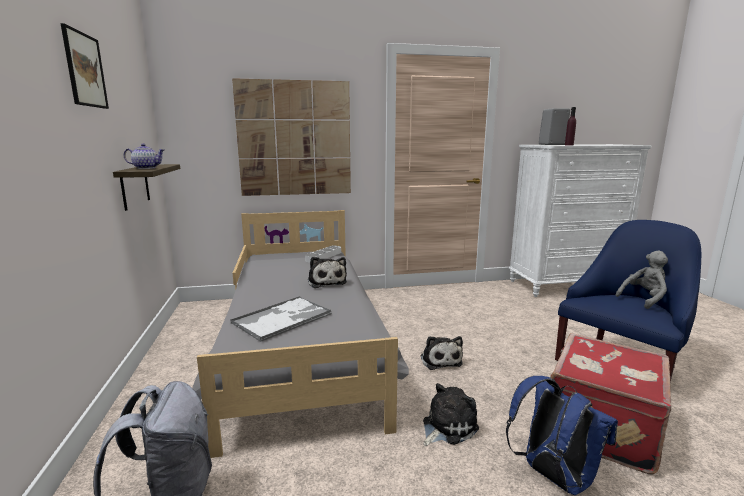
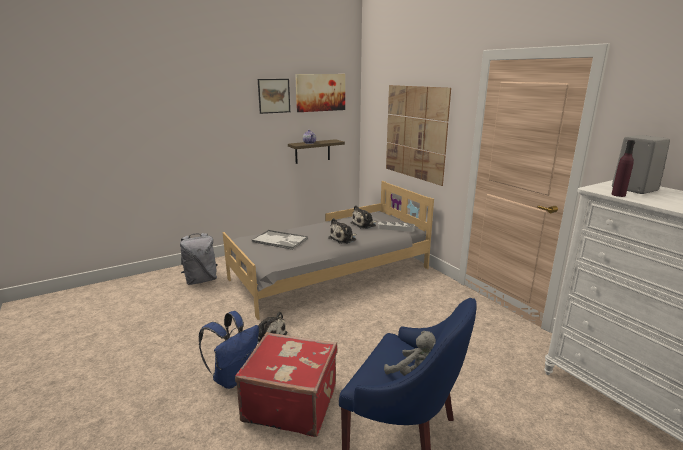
camera: 70 degrees right, 5 degrees up
(126, 79) = (320, 92): none -> picture
(440, 359) = (346, 324): plush toy -> plush toy (364, 224)

